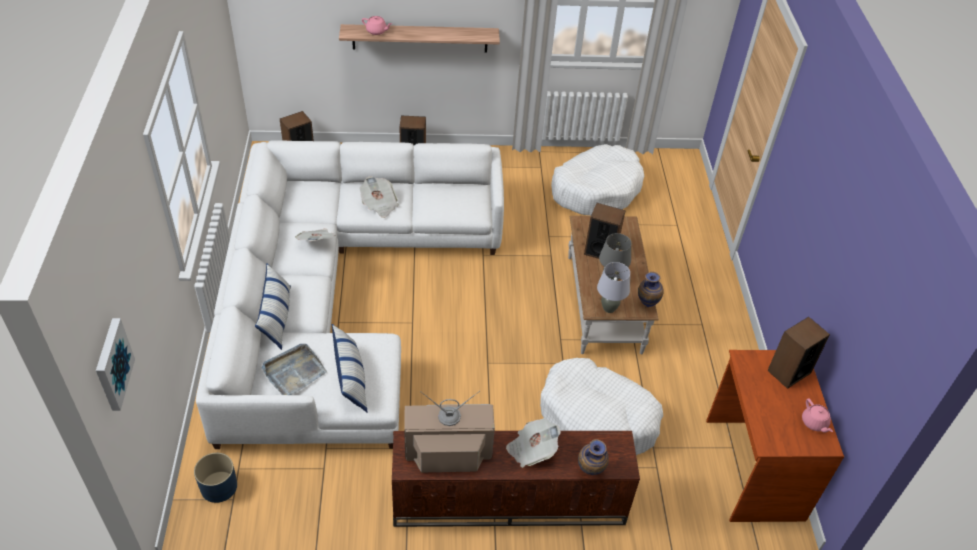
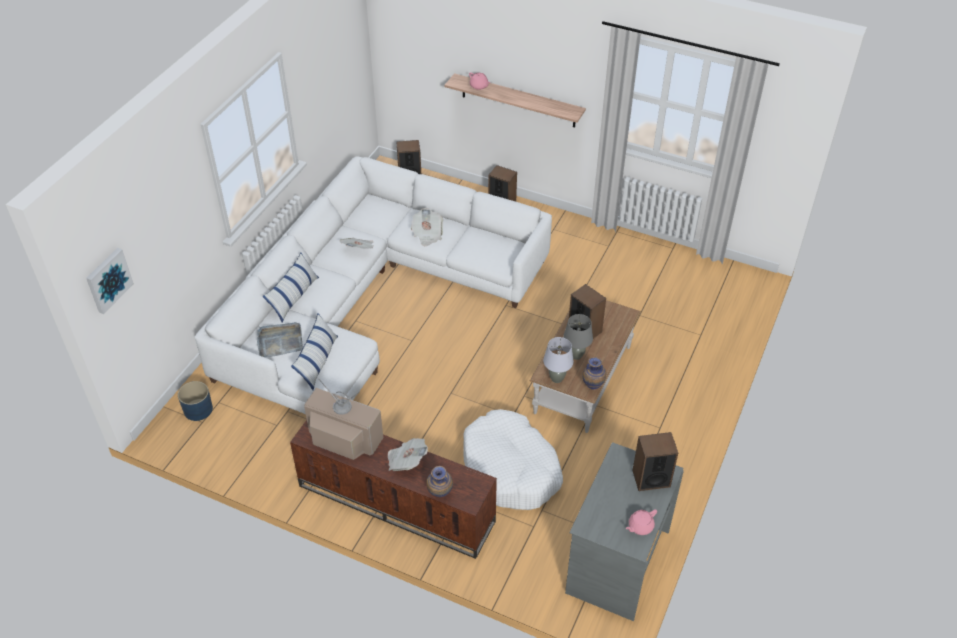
camera: 30 degrees right, 0 degrees up
(596, 189) = (645, 280): white dog bed -> none
(752, 468) = (616, 561): brown desk -> grey desk
(814, 423) = (640, 526): pink teapot -> pink teapot turned 45 degrees clockwise

